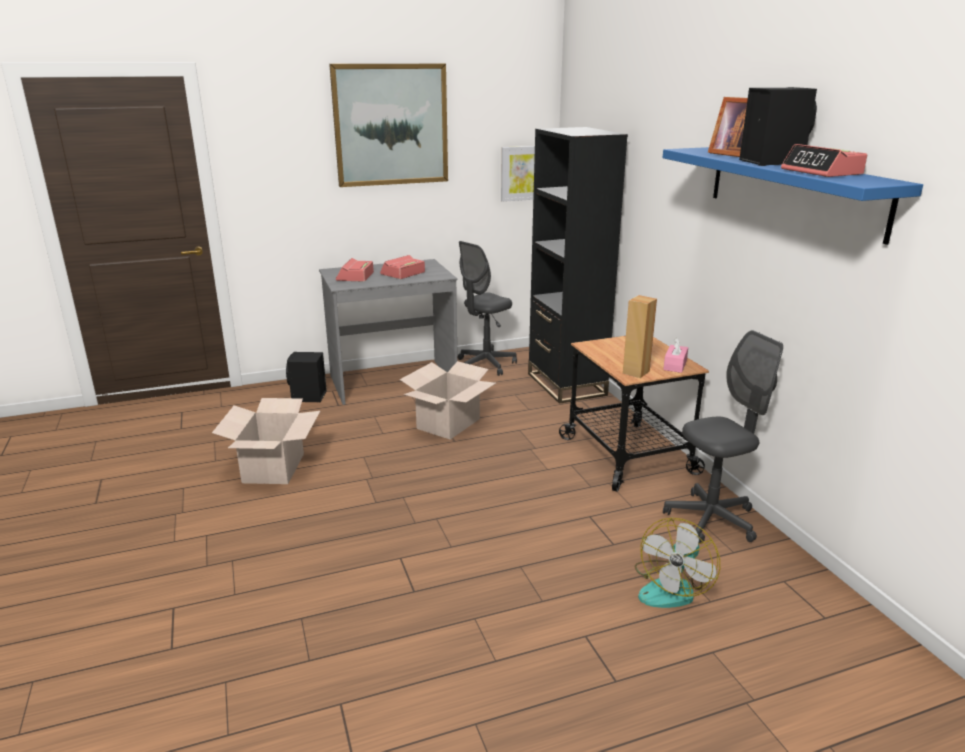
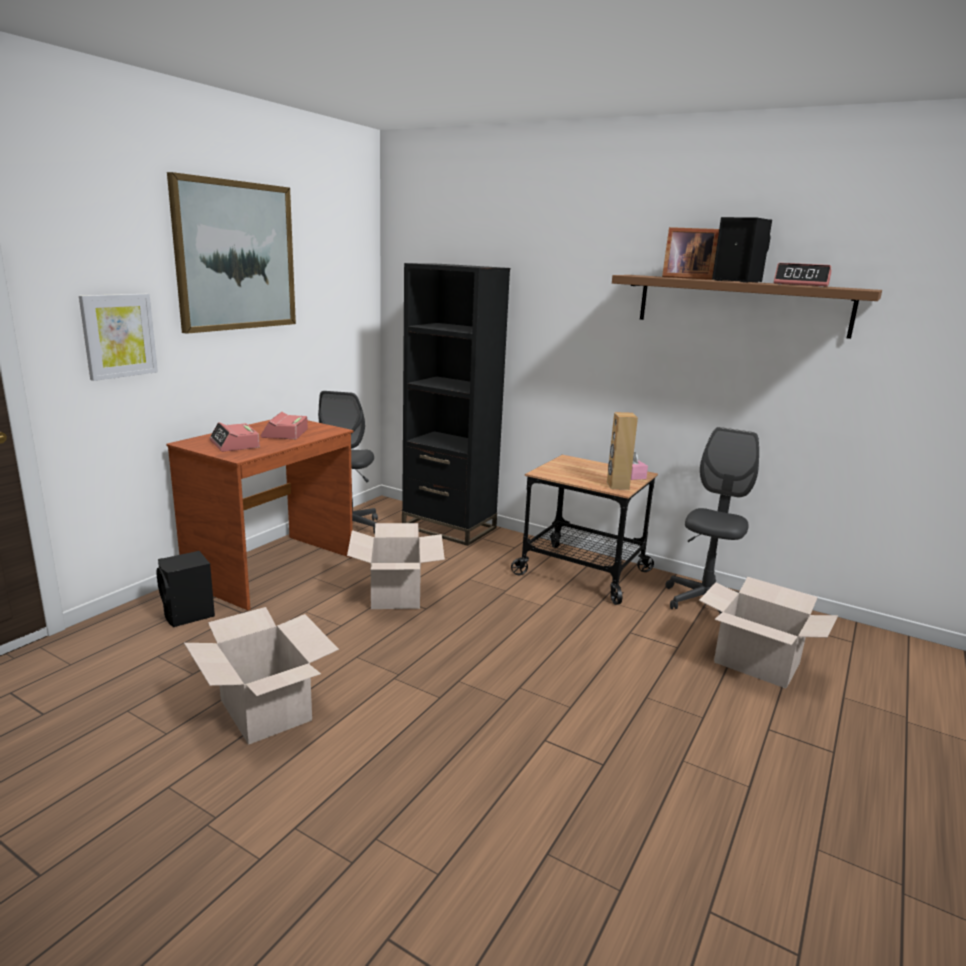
camera: 40 degrees left, 5 degrees down
(393, 382) = (273, 570): grey desk -> brown desk
(522, 173) = (354, 314): picture -> picture (118, 335)
(671, 587) = (757, 662): fan -> cardboard box
(793, 190) = (741, 305): blue shelf -> brown shelf

